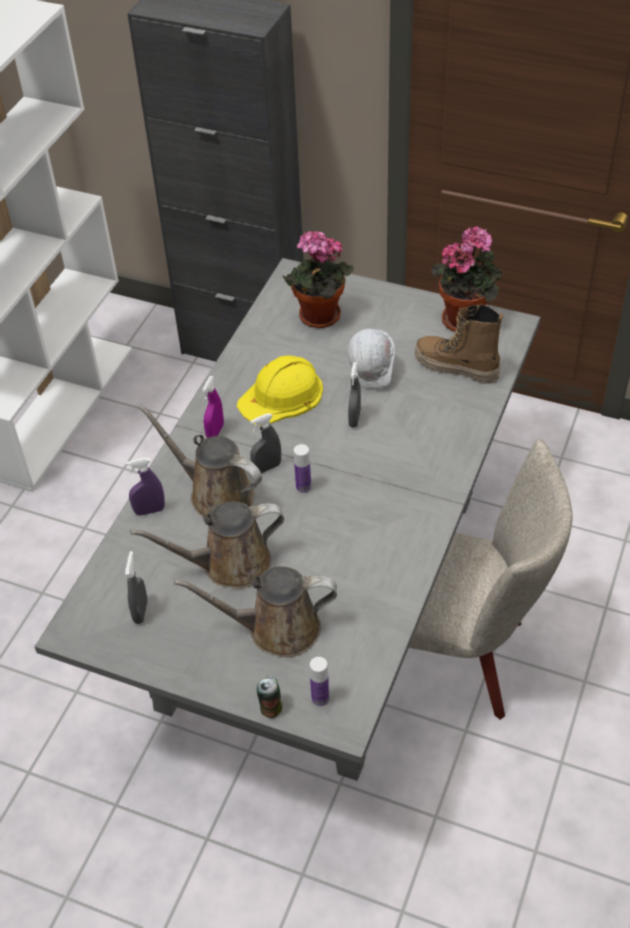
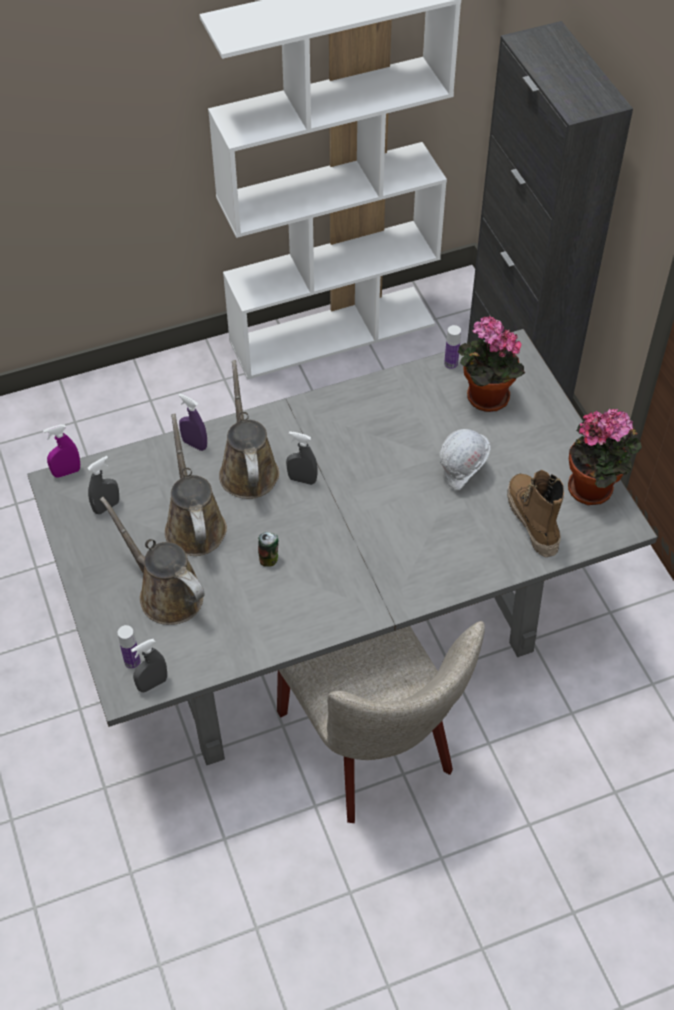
camera: 45 degrees right, 5 degrees up
(215, 432) = (302, 425): purple spray bottle -> purple spray bottle (66, 472)
(229, 564) = (194, 524): brown watering can -> brown watering can turned 45 degrees clockwise
(271, 707) = (98, 639): can -> can (269, 559)
(282, 396) = (380, 436): yellow hard hat -> none
(303, 487) = (307, 514): bottle -> bottle (451, 364)
(354, 419) = (406, 496): grey spray bottle -> grey spray bottle (152, 684)

